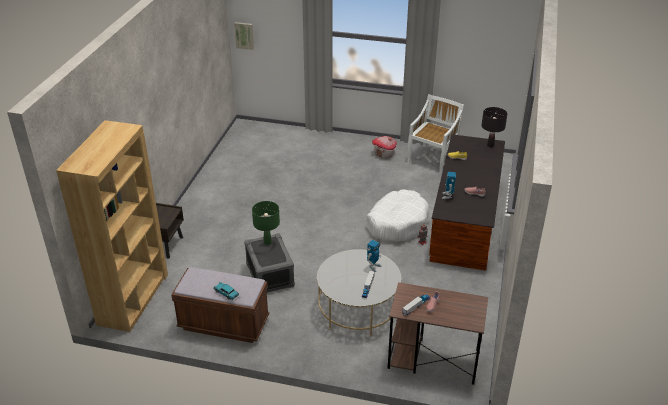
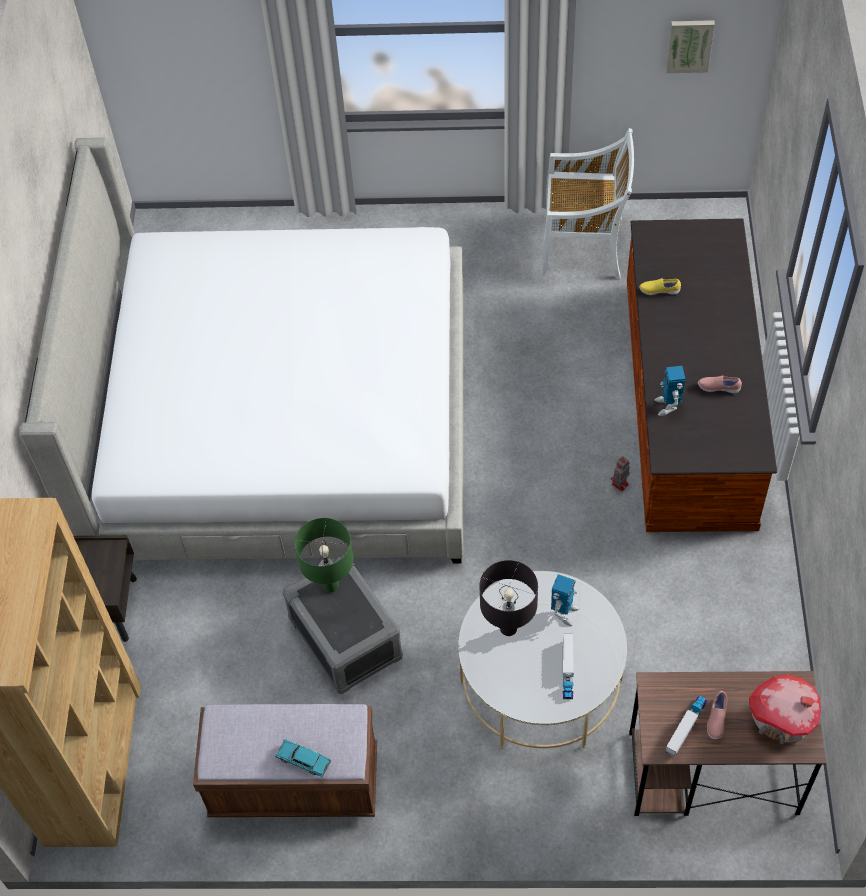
camera: 10 degrees left, 20 degrees up
(244, 35) = (128, 56): picture -> picture (689, 45)
(272, 195) = (283, 422): none -> bed
(384, 153) = (480, 252): toy house -> toy house (781, 720)
(397, 223) = (557, 444): white dog bed -> none
(433, 159) = (584, 247): white chair -> white chair turned 75 degrees clockwise
(490, 145) = (717, 238): black table lamp -> black table lamp (508, 629)

